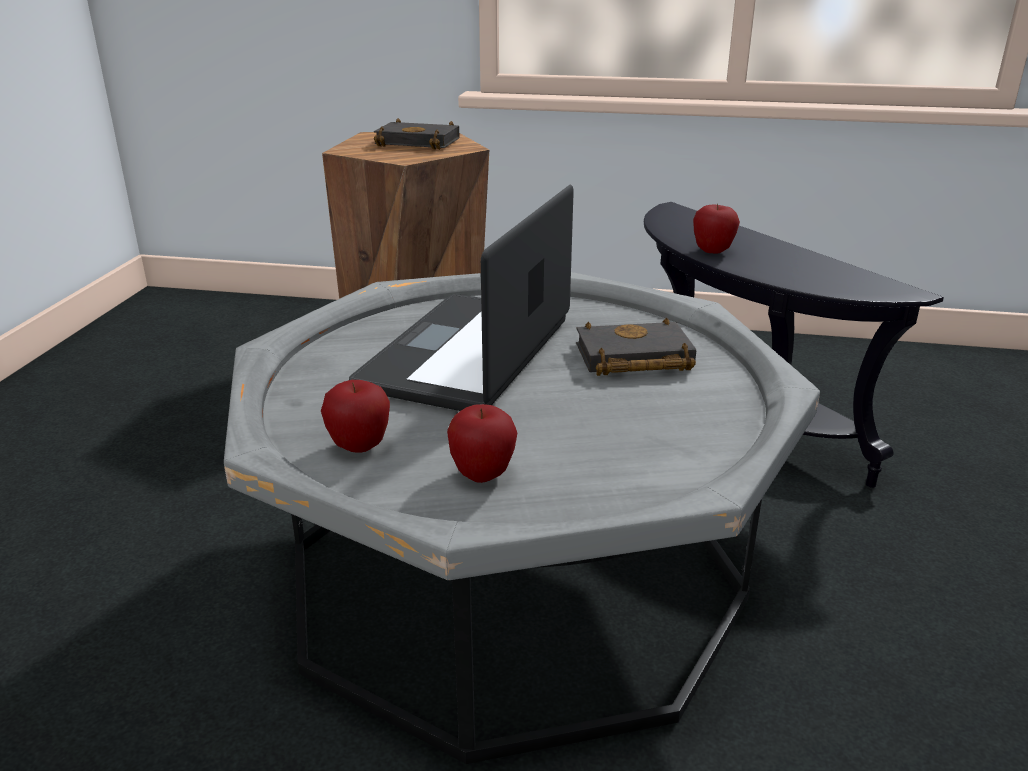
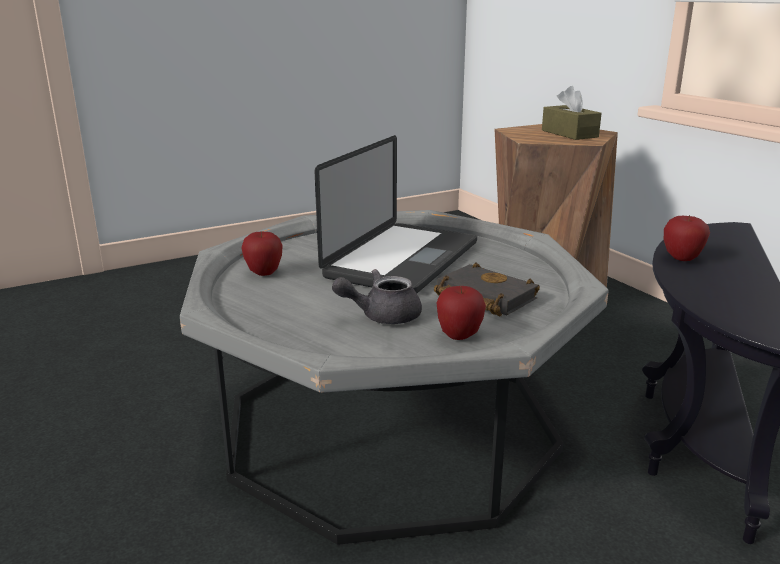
camera: 50 degrees right, 5 degrees down
(421, 142) = (569, 134): black book -> brown tissue box
(468, 354) = (402, 260): laptop -> laptop turned 135 degrees clockwise
(483, 475) = (278, 306): apple -> apple (459, 336)
(604, 424) = (382, 316): none -> grey teapot

